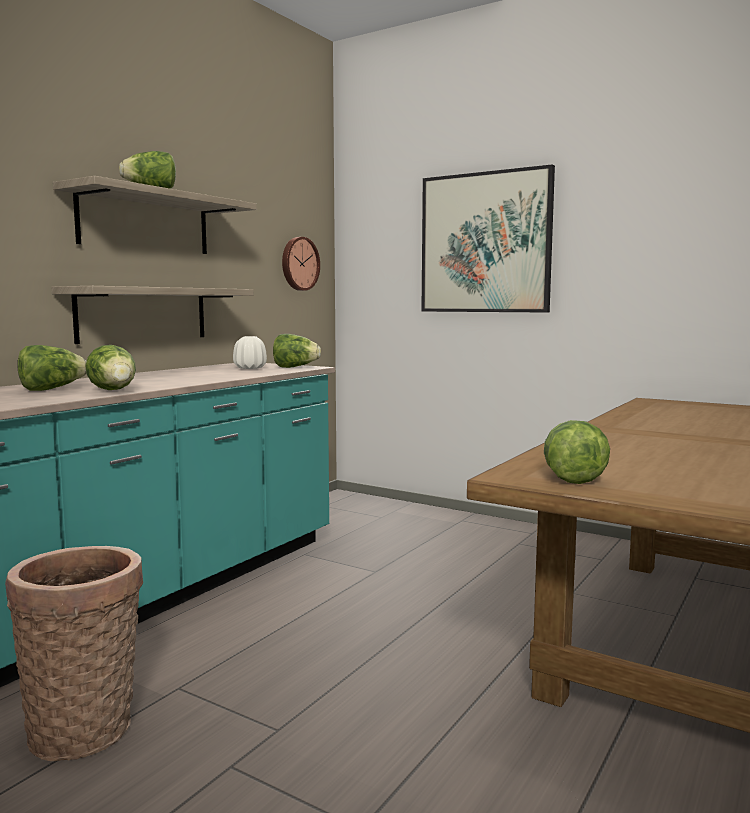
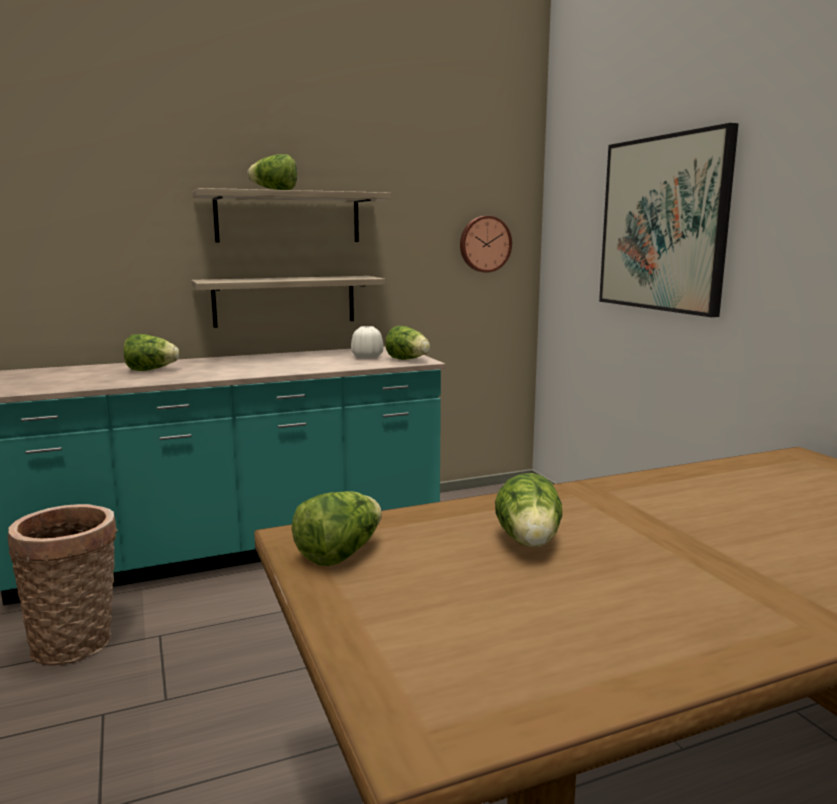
camera: 35 degrees right, 5 degrees up
(115, 390) = (178, 378): lettuce -> lettuce (530, 543)

